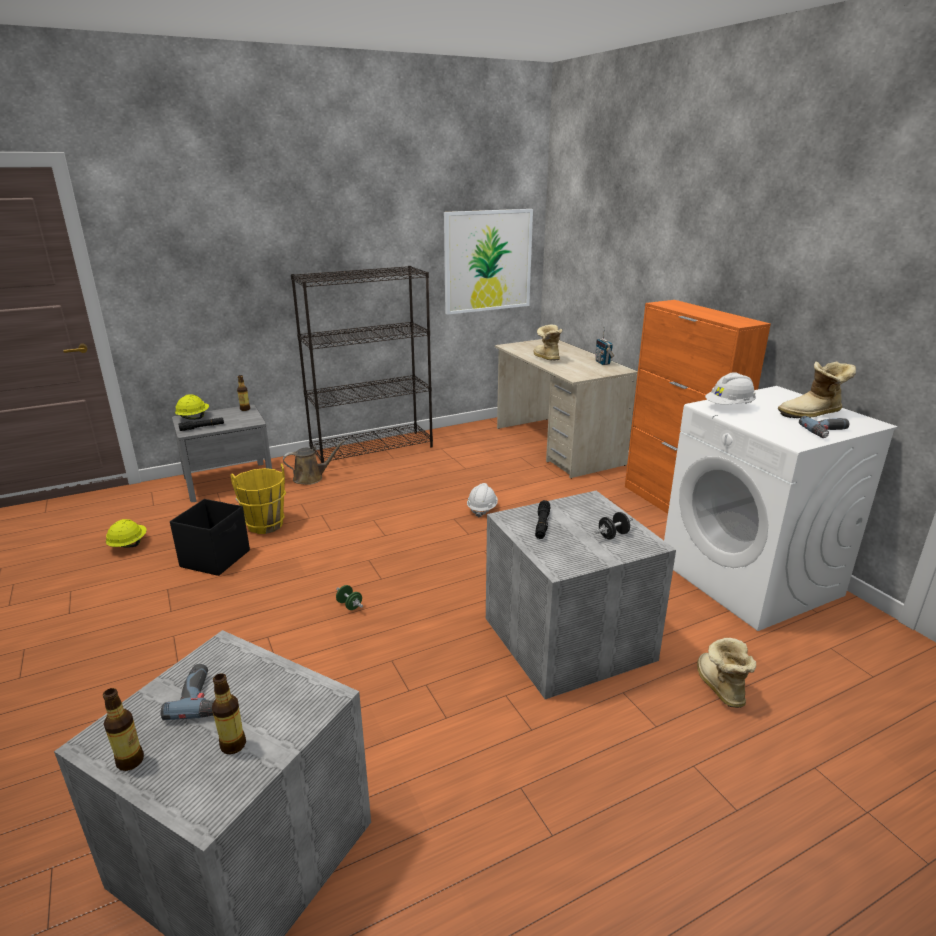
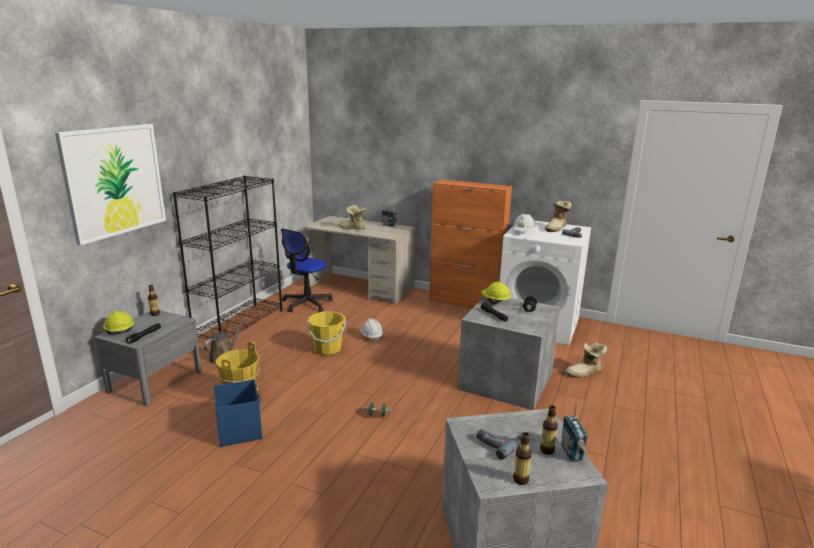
camera: 40 degrees left, 5 degrees down
(128, 545) = (145, 453): yellow hard hat -> yellow hard hat (495, 302)
(216, 558) = (240, 430): black storage box -> blue storage box
(253, 771) = (572, 452): none -> radio
(414, 506) = (327, 349): none -> yellow bucket
(469, 446) = (306, 303): none -> office chair
(487, 261) = (284, 166): picture -> picture (114, 181)
(718, 687) = (585, 373): boot -> boot turned 60 degrees counterclockwise

